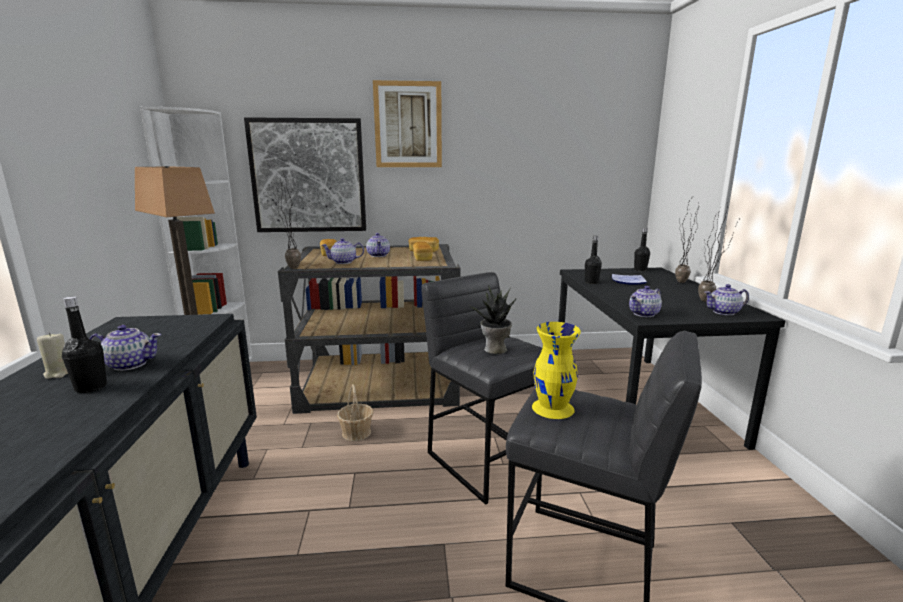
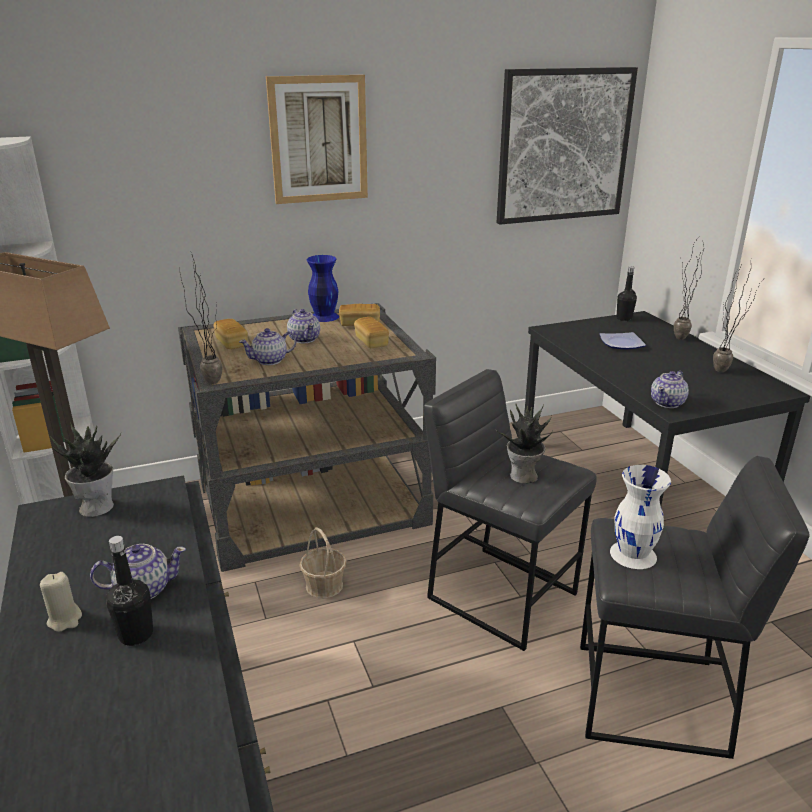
camera: 15 degrees left, 10 degrees up
(159, 322) = (97, 506): none -> potted plant
(308, 176) = (175, 224): picture -> picture (564, 146)
(403, 247) = (323, 316): none -> blue vase
(553, 408) = (634, 554): yellow vase -> white vase
(591, 282) = (580, 350): black bottle -> none
(724, 312) = (747, 389): teapot -> none

